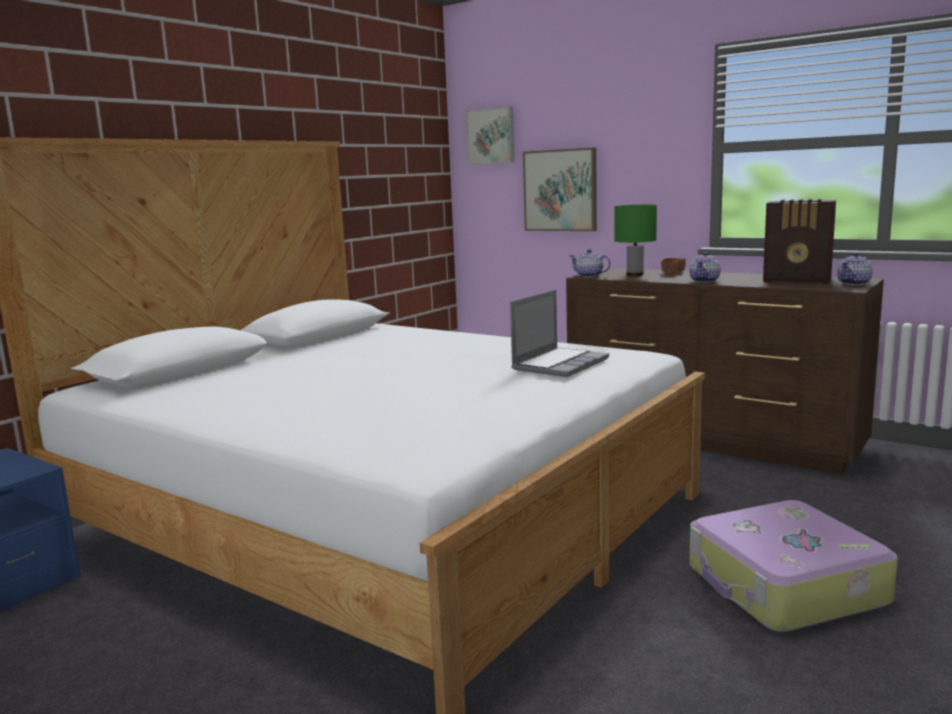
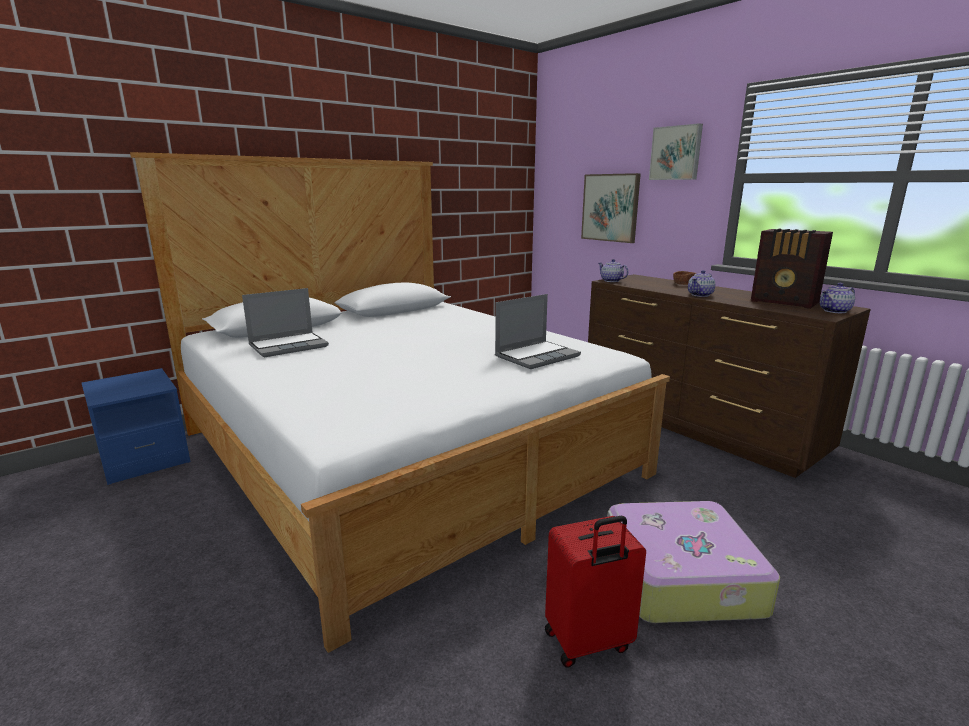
camera: 15 degrees right, 5 degrees up
(228, 388) = (289, 346): none -> laptop
(491, 136) = (564, 160): picture -> picture (676, 153)
(634, 275) = (649, 283): green table lamp -> none
(731, 664) = (588, 642): none -> red suitcase

